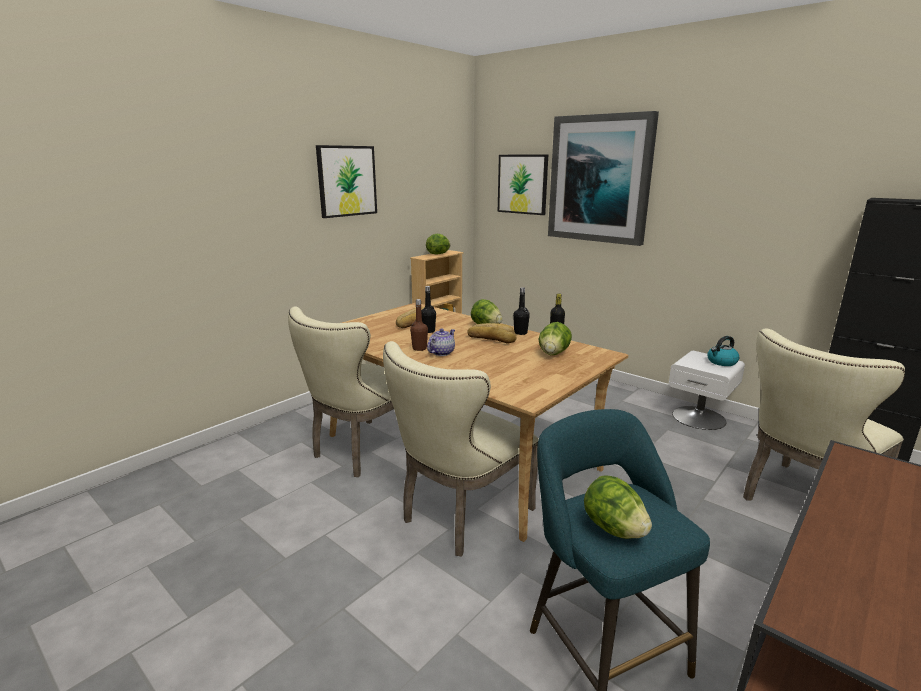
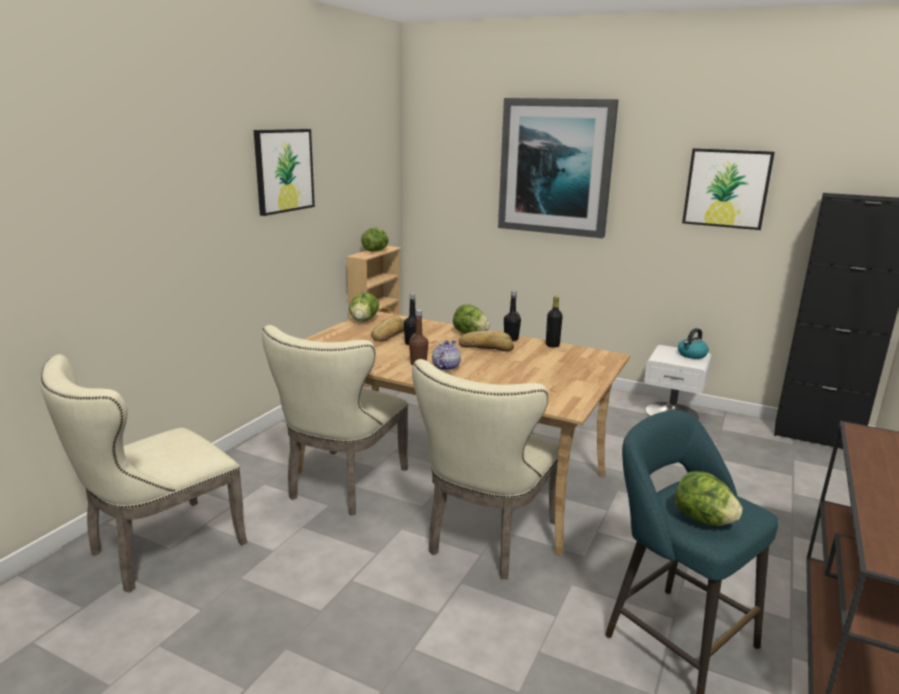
camera: 15 degrees left, 0 degrees up
(522, 184) = (465, 170): picture -> picture (726, 188)
(553, 353) = (560, 359): lettuce -> lettuce (364, 321)
(801, 503) = (789, 484): beige chair -> beige chair (158, 549)

